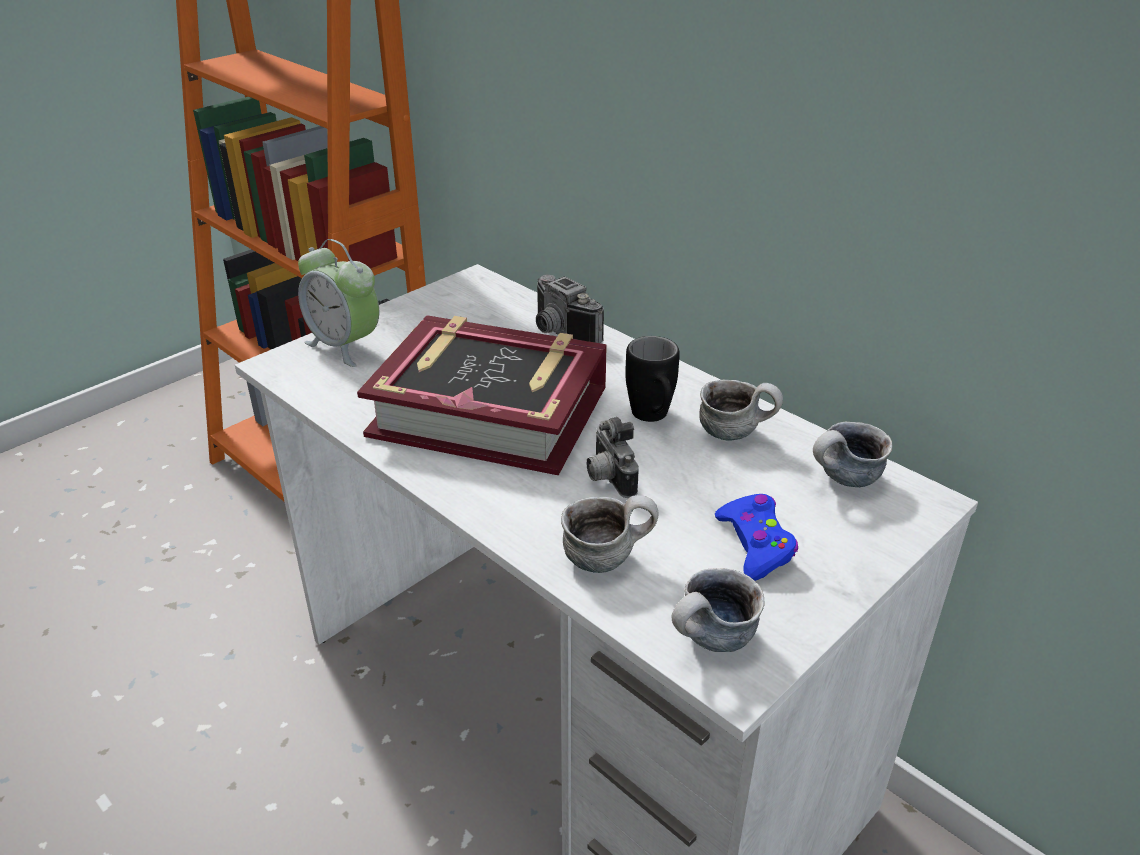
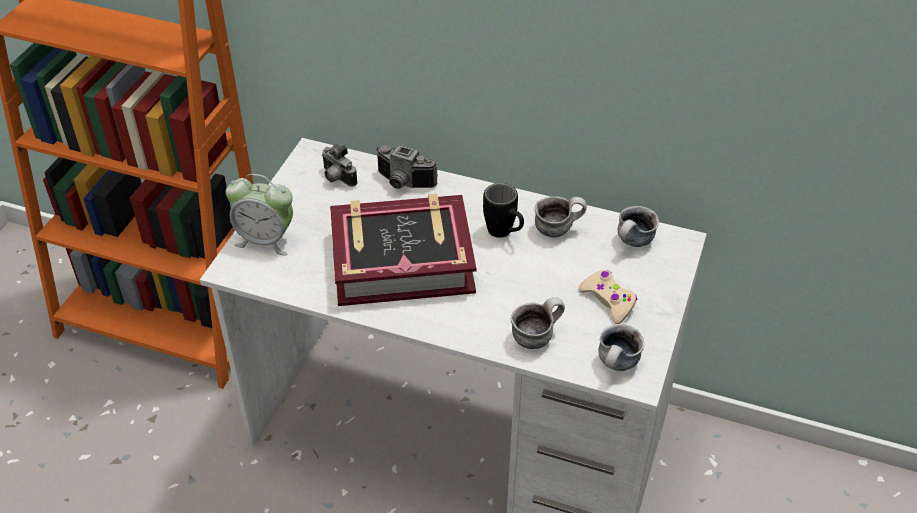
camera: 25 degrees left, 10 degrees up
(608, 478) = (504, 285): camera -> camera (337, 178)
(755, 544) = (608, 300): blue game controller -> beige game controller

